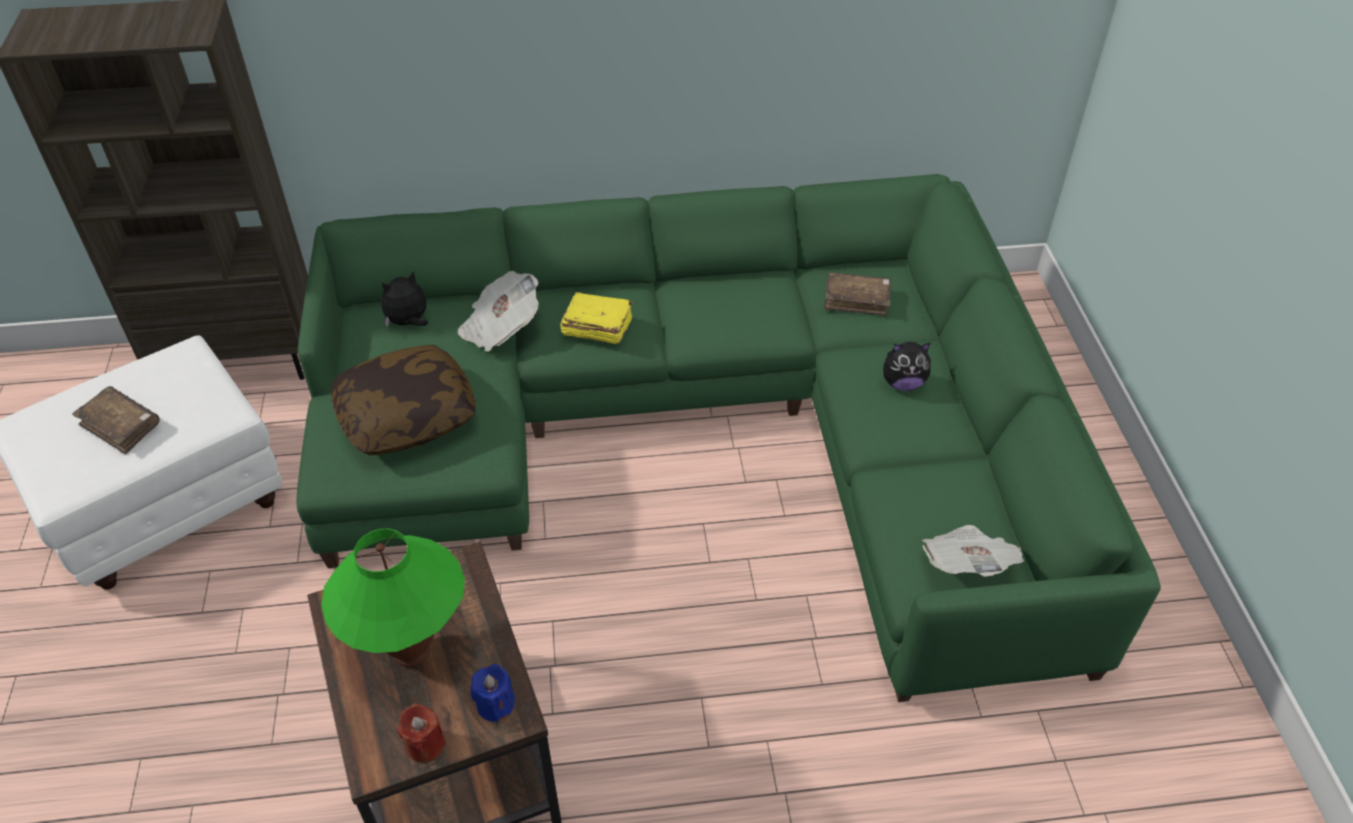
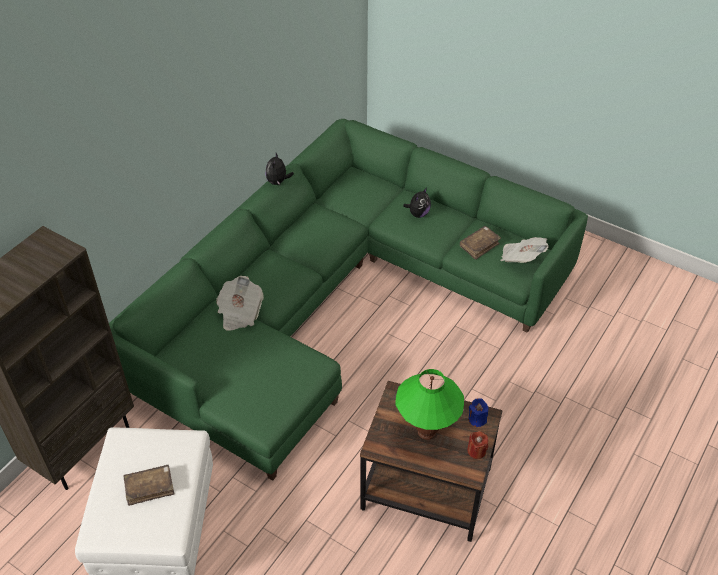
camera: 50 degrees left, 0 degrees up
(407, 416) = (260, 377): pillow -> none
(408, 322) = (195, 343): plush toy -> plush toy (278, 182)
(596, 328) = (279, 282): yellow book -> none
(856, 300) = (359, 195): brown book -> brown book (479, 246)

